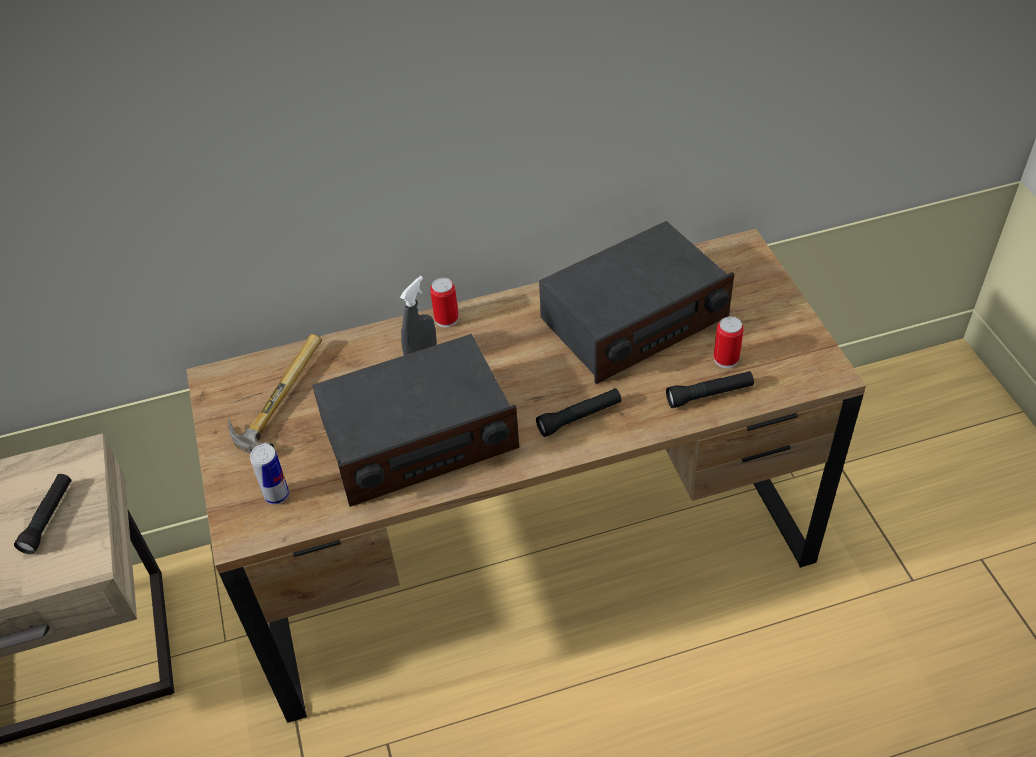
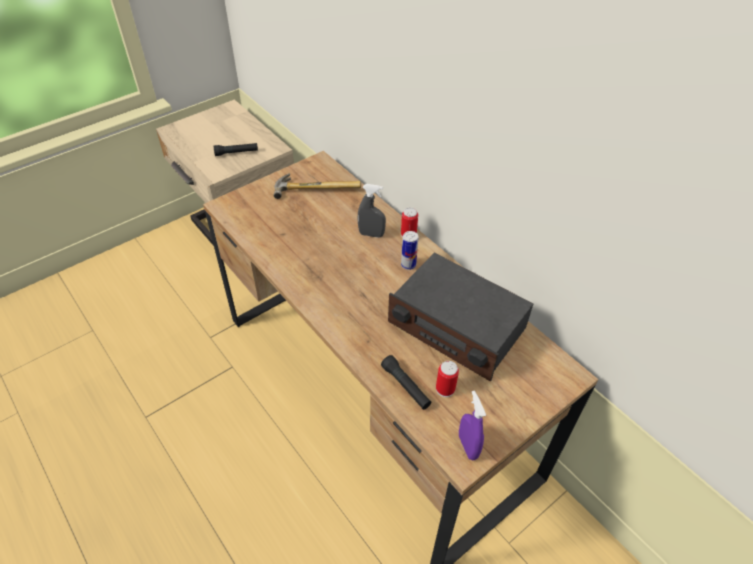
camera: 65 degrees right, 0 degrees up
(277, 495) = (252, 210): can -> can (408, 265)
(418, 437) = (310, 251): radio -> none
(579, 417) = (355, 320): black flashlight -> none
(811, 363) = (468, 446): none -> purple spray bottle

